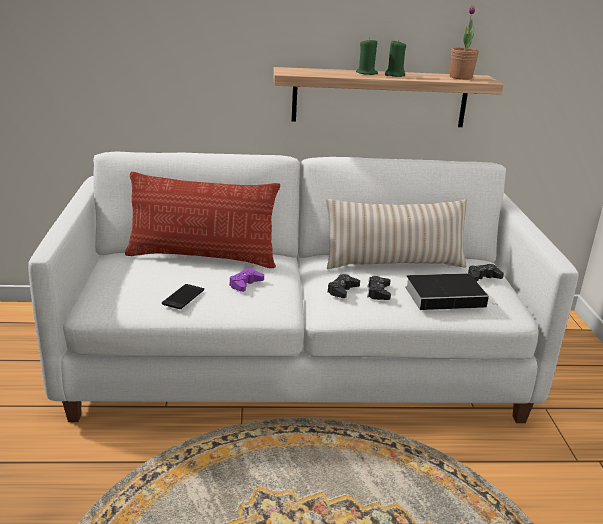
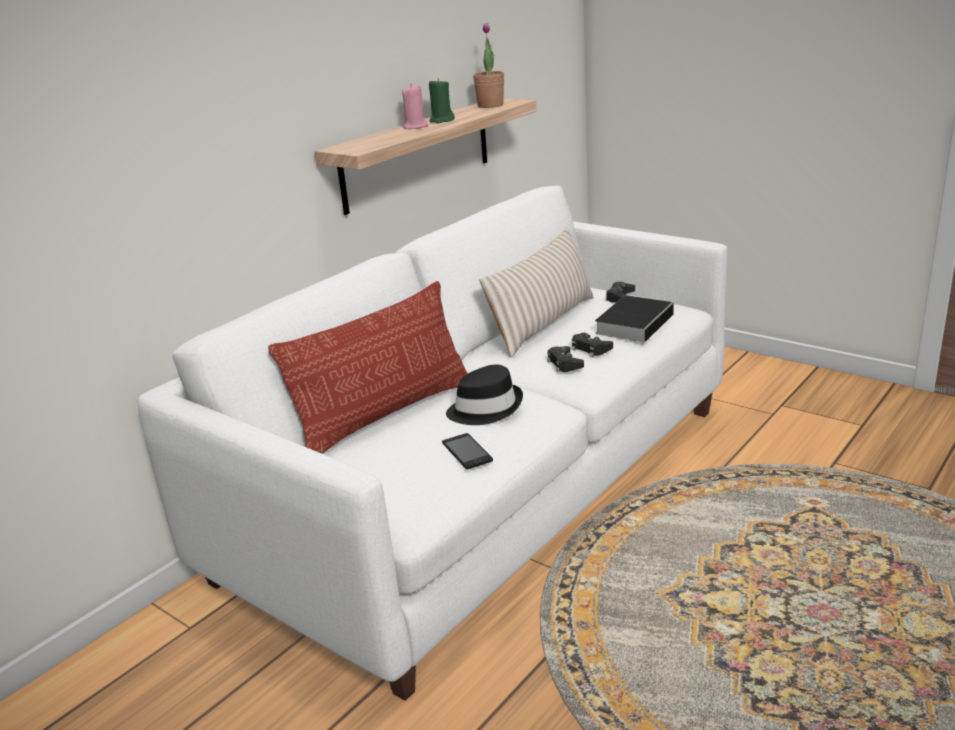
camera: 45 degrees left, 0 degrees up
(245, 284) = (485, 408): purple game controller -> black hat
(366, 73) = (415, 127): green candle -> pink candle

